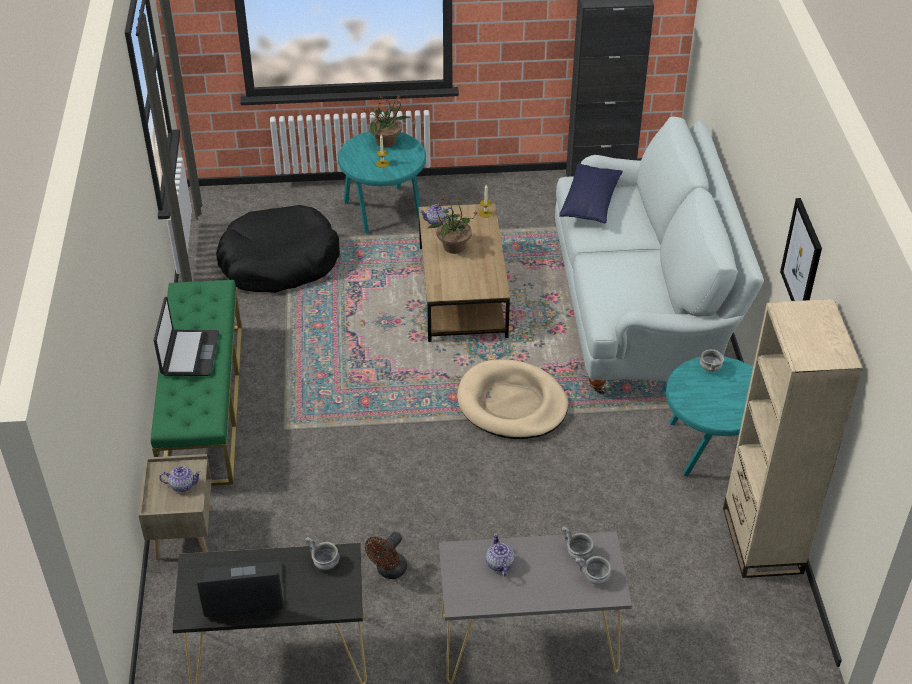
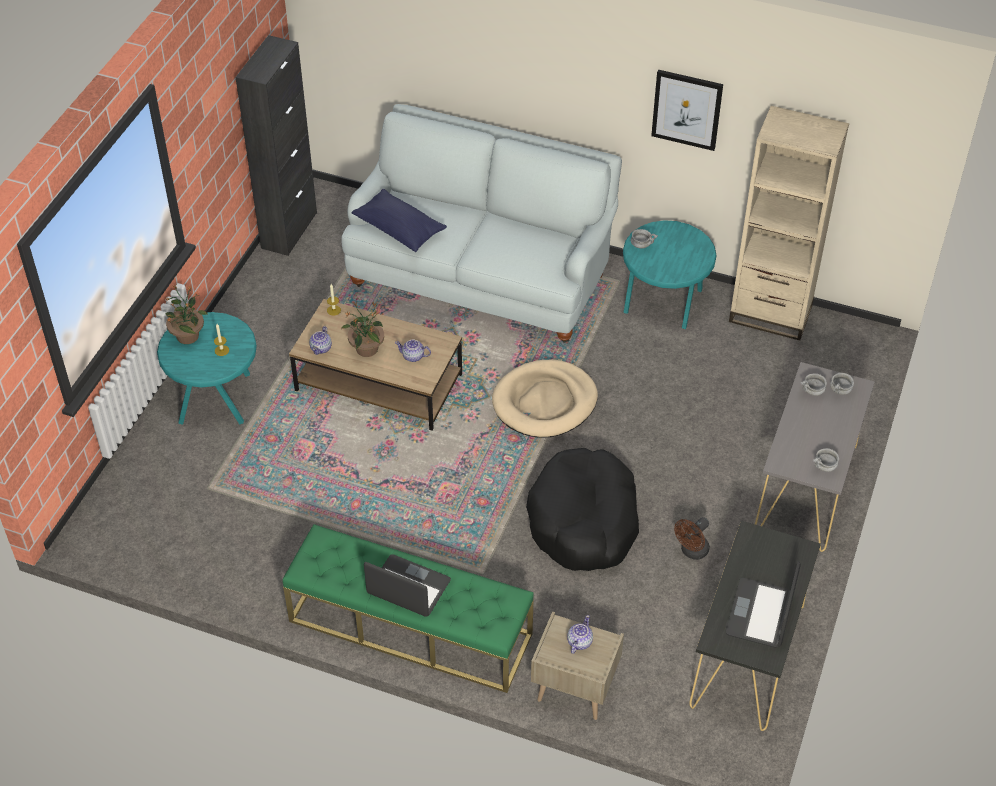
camera: 65 degrees left, 5 degrees up
(279, 262) = (238, 506): black dog bed -> black dog bed (584, 521)
(325, 563) = (752, 550): grey bowl -> grey bowl (824, 467)
(389, 571) = (692, 552): brown fan -> brown fan turned 75 degrees clockwise
(499, 564) = (803, 441): teapot -> teapot (413, 356)

